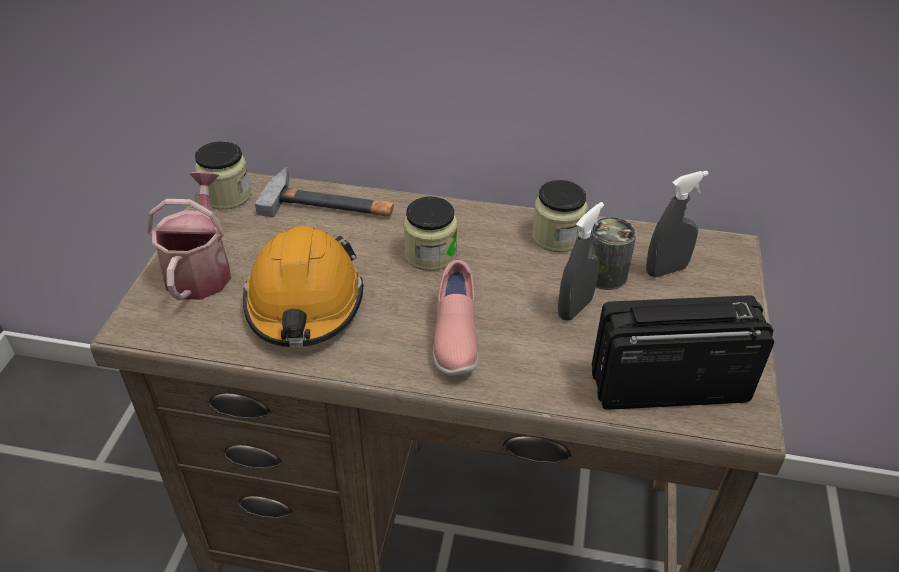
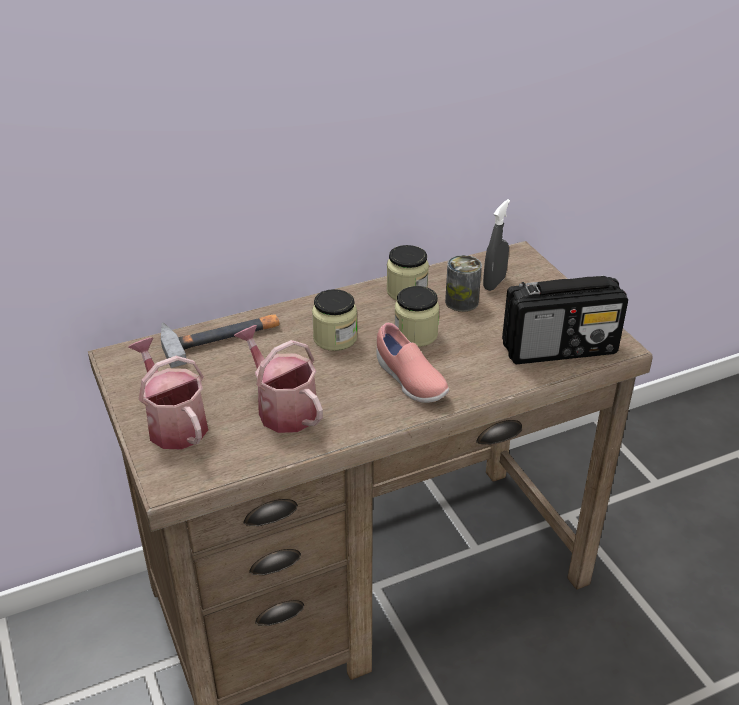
camera: 35 degrees left, 5 degrees down
(227, 196) = (128, 365): jar -> jar (415, 334)
(305, 303) = (282, 408): orange hard hat -> watering can
(575, 308) = (464, 329): grey spray bottle -> none
(666, 386) = (560, 348): radio -> radio turned 150 degrees counterclockwise

